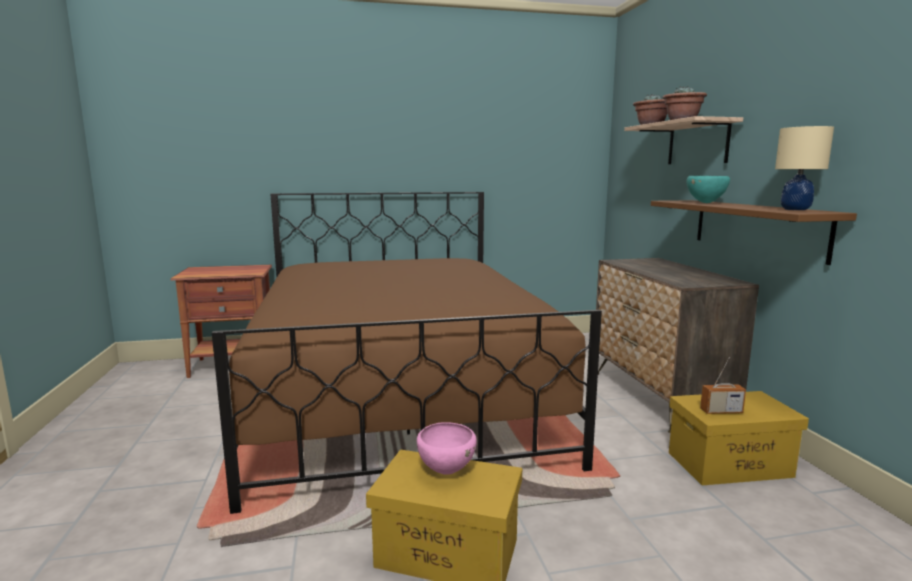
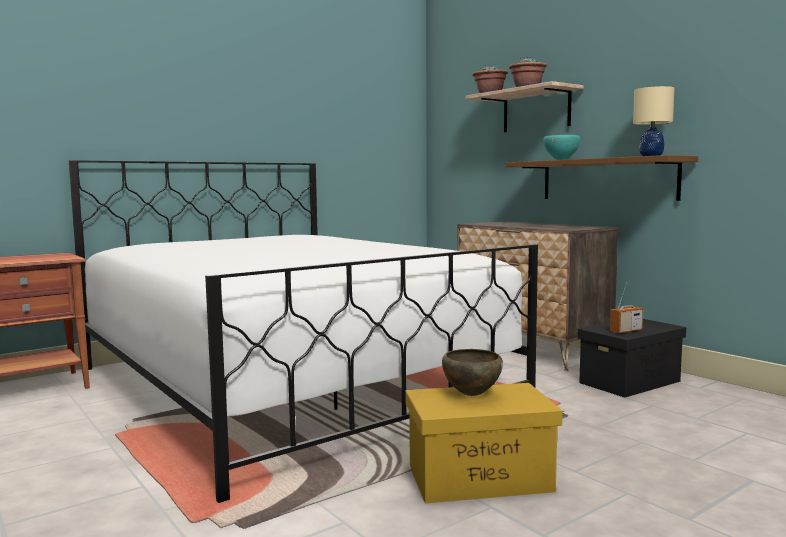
camera: 25 degrees left, 5 degrees down
(399, 397) = (286, 385): brown bed -> white bed
(446, 471) = (471, 395): pink bowl -> brown bowl
(730, 464) = (630, 382): yellow storage box -> black storage box

